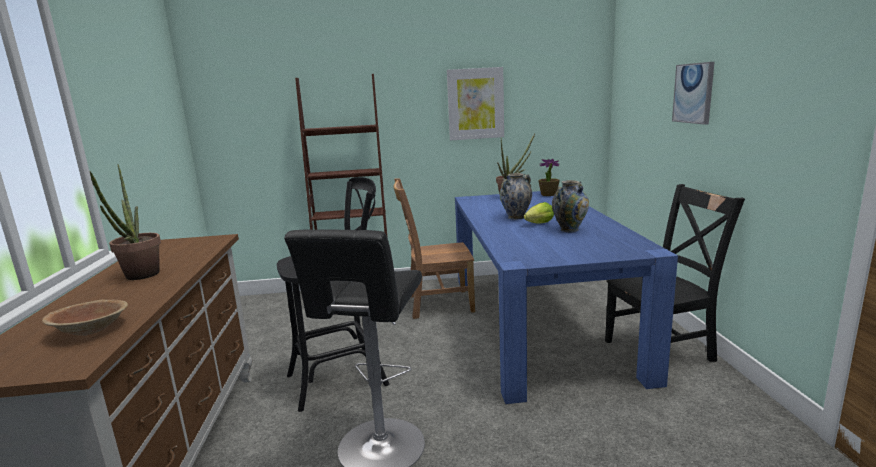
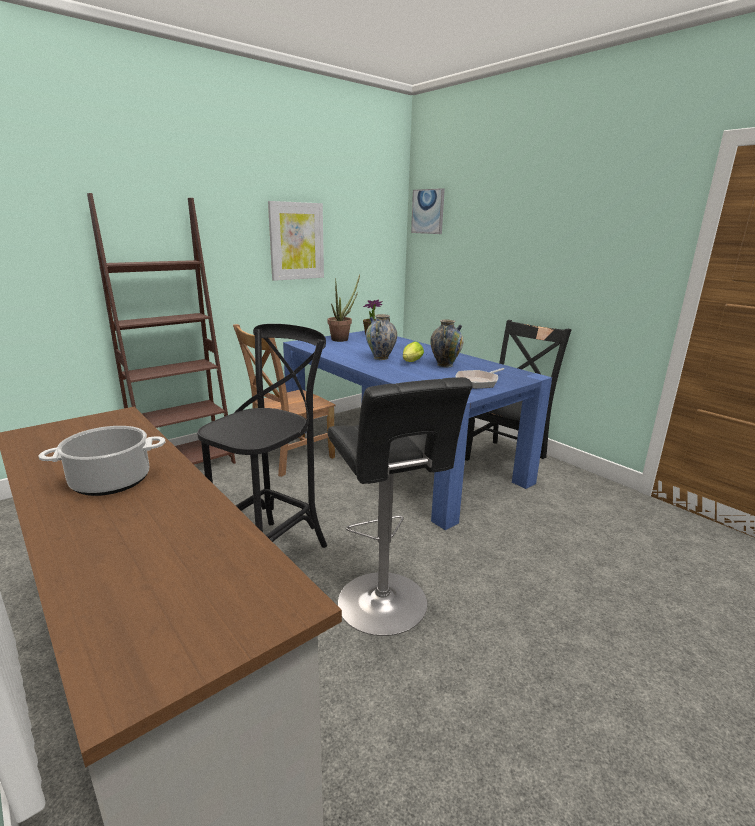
camera: 35 degrees left, 5 degrees up
(91, 330) = (204, 559): brown bowl -> none
(139, 277) = (109, 482): potted plant -> cooking pot
(574, 250) = (478, 382): none -> frying pan
(693, 93) = (514, 243): picture -> picture (428, 211)

